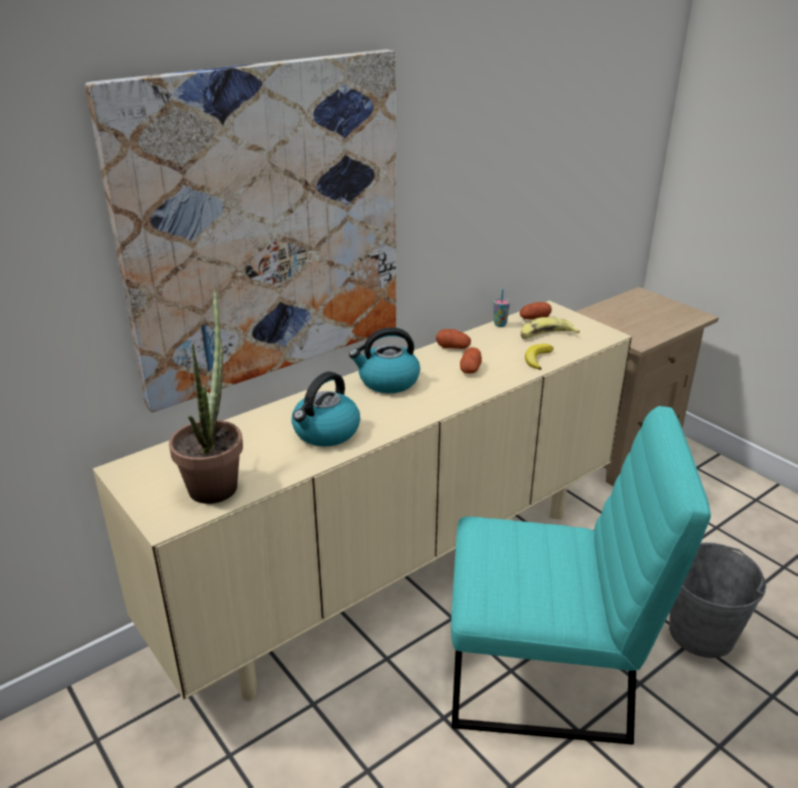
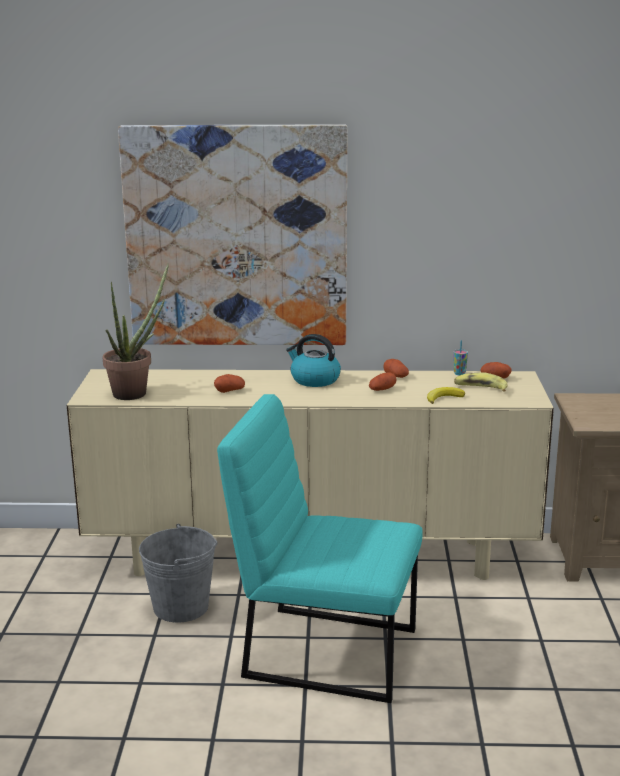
camera: 40 degrees right, 10 degrees down
(325, 432) = (229, 391): kettle -> potato
(545, 677) = (325, 651): turquoise chair -> turquoise chair turned 150 degrees clockwise
(701, 633) = (486, 687): grey bucket -> grey bucket (181, 607)

